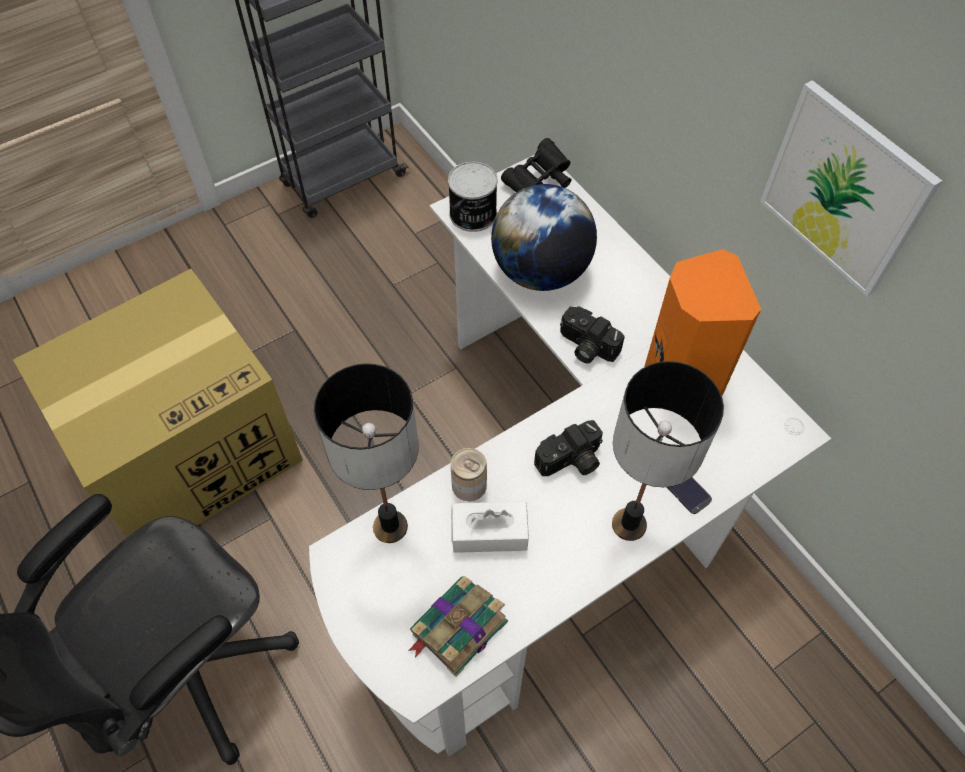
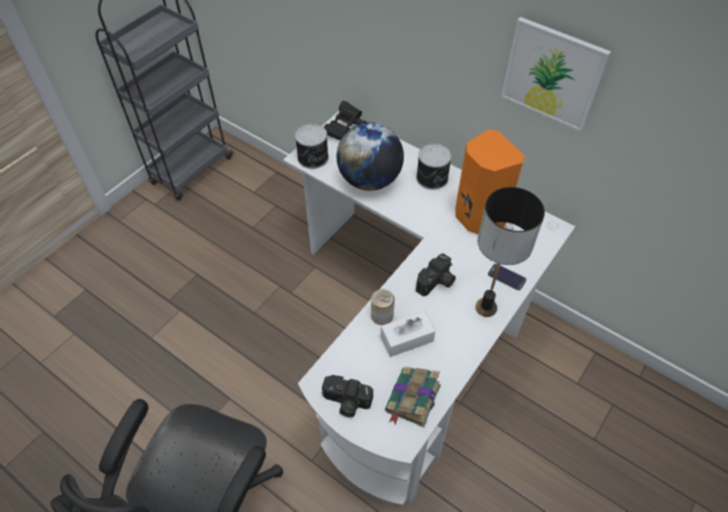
camera: 20 degrees left, 5 degrees down
(193, 449) = (157, 371): cardboard box -> none
(391, 527) = (345, 354): table lamp -> none
(586, 347) = (416, 215): camera -> camera (346, 402)
(636, 295) = (432, 178): none -> can

